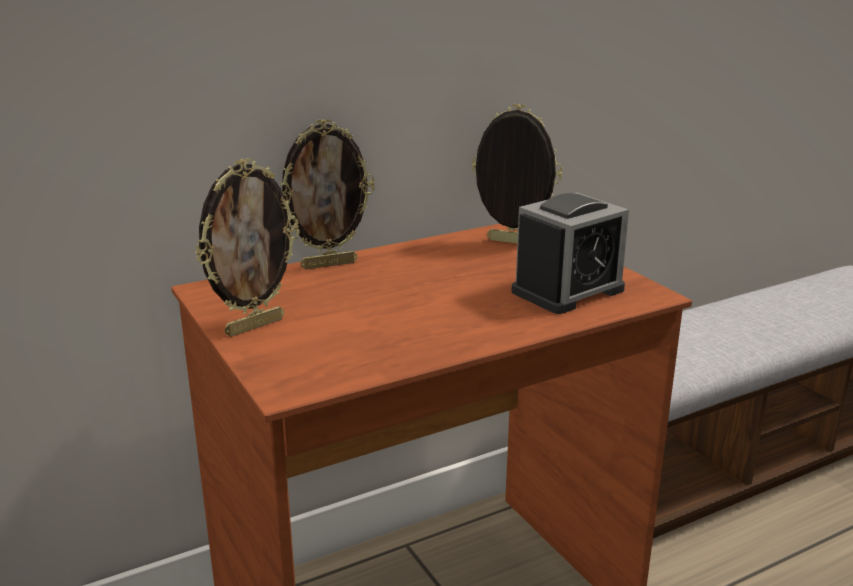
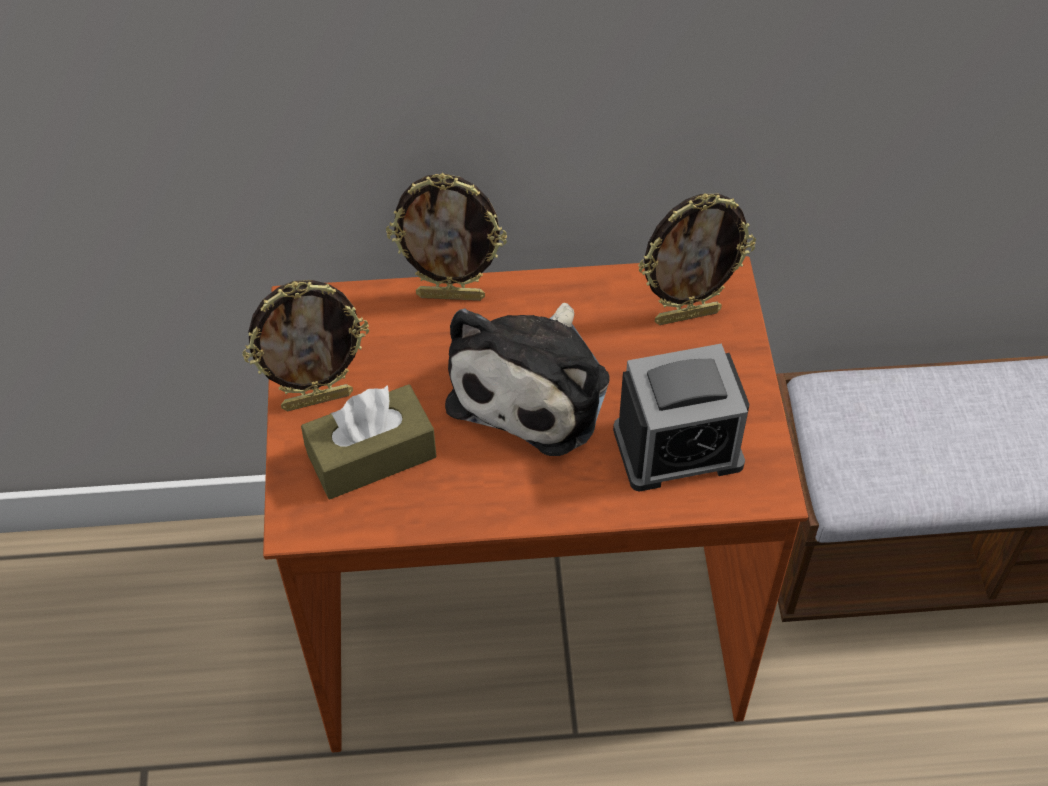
camera: 25 degrees right, 30 degrees up
(326, 342) = (371, 455): none -> brown tissue box
(433, 287) = (535, 387): none -> plush toy
(512, 243) = (687, 315): picture frame -> picture frame turned 120 degrees clockwise

